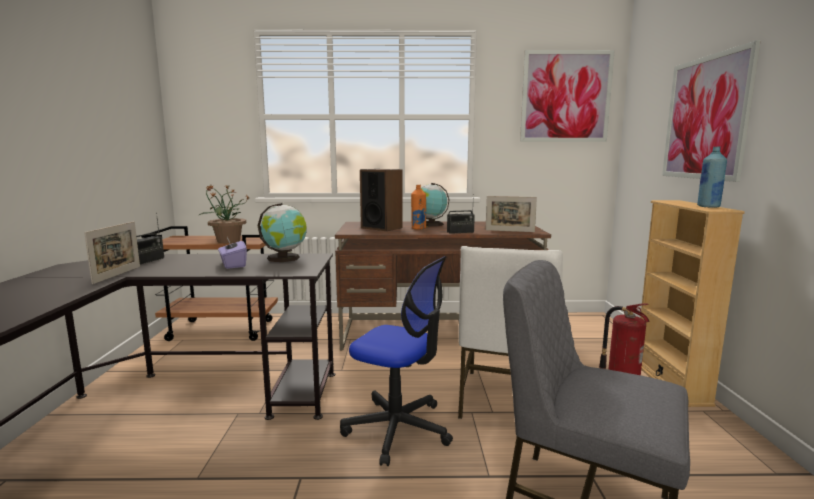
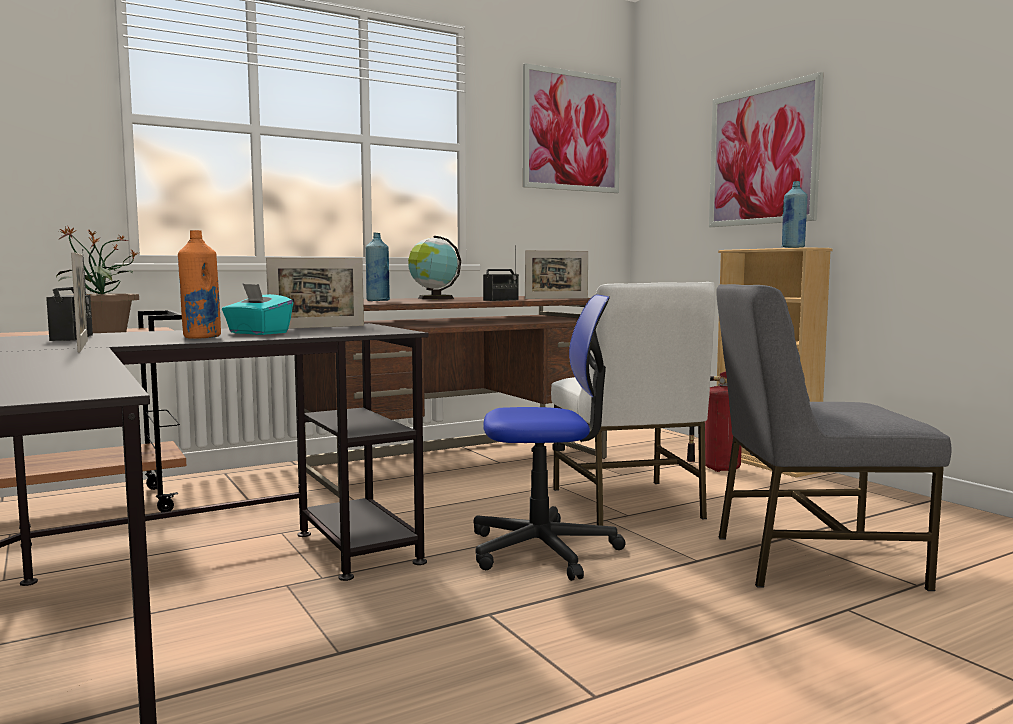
camera: 30 degrees left, 5 degrees down
(233, 265) = (258, 333): purple tissue box -> turquoise tissue box
(285, 258) = (317, 327): globe -> picture frame
(381, 228) = (378, 301): speaker -> blue bottle
(418, 228) = (433, 300): orange bottle -> orange bottle (201, 337)

